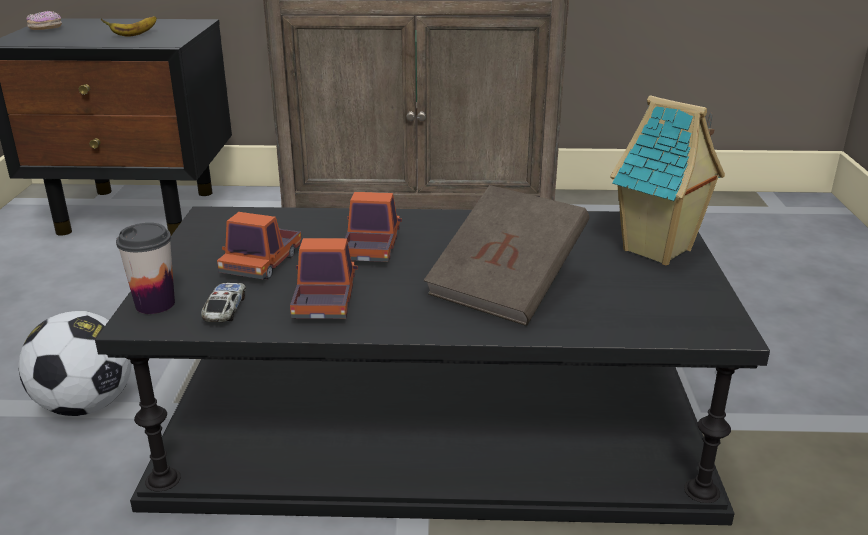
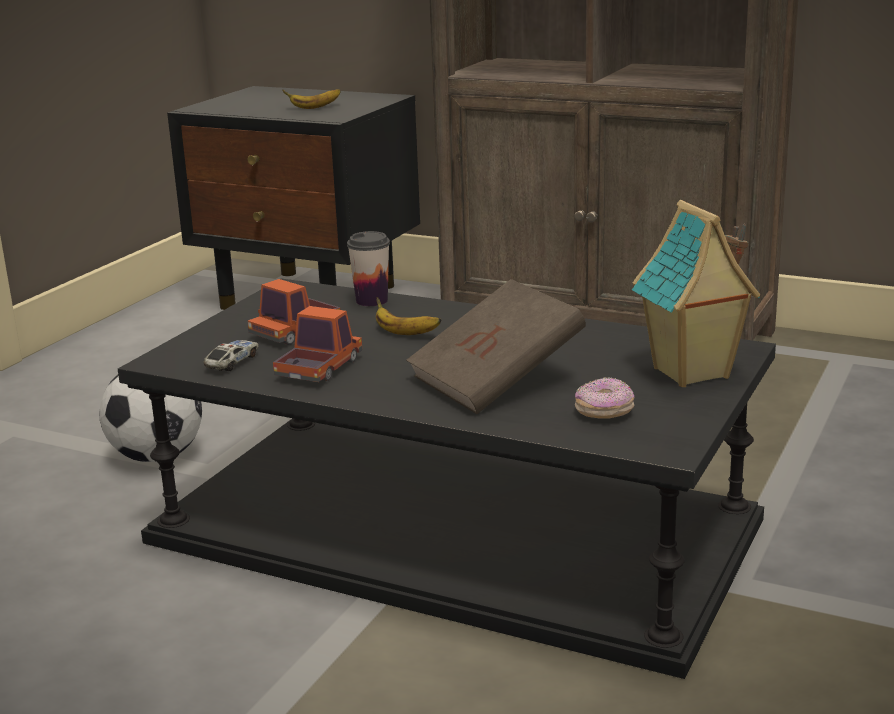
camera: 25 degrees right, 5 degrees down
(46, 29) = (241, 97): donut -> donut (604, 412)
(155, 304) = (182, 350): cup -> cup (371, 301)
(371, 248) = (404, 333): toy truck -> banana

